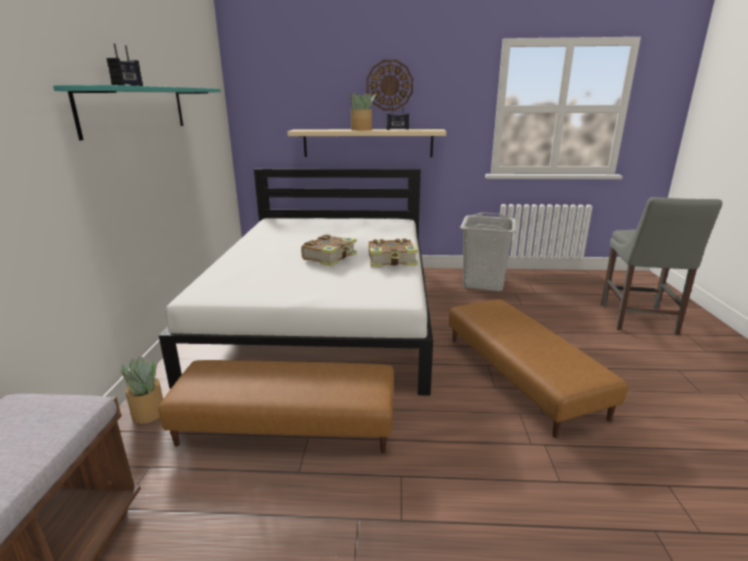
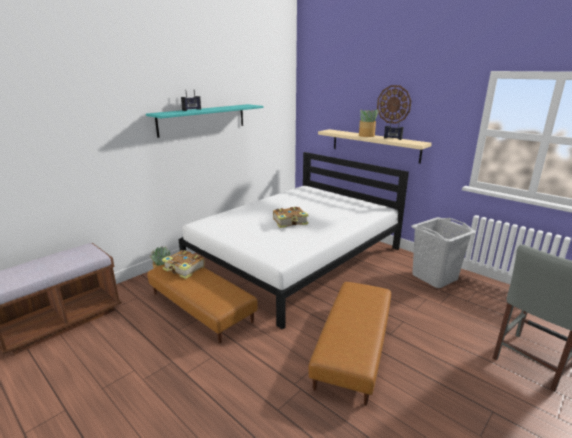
camera: 40 degrees right, 0 degrees up
(392, 261) = (320, 235): book -> book (184, 269)

